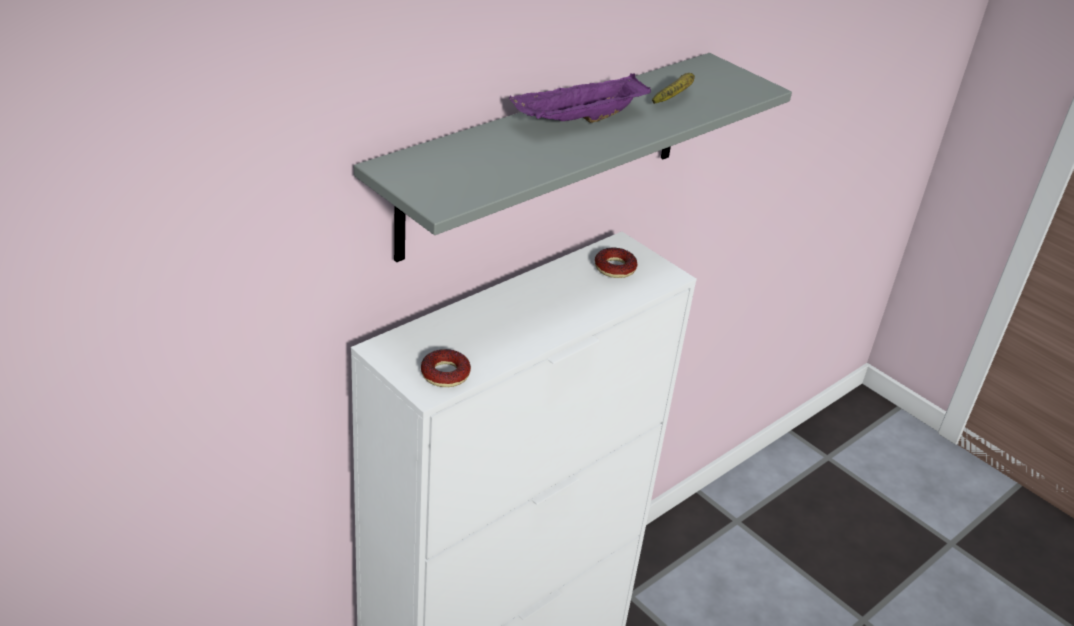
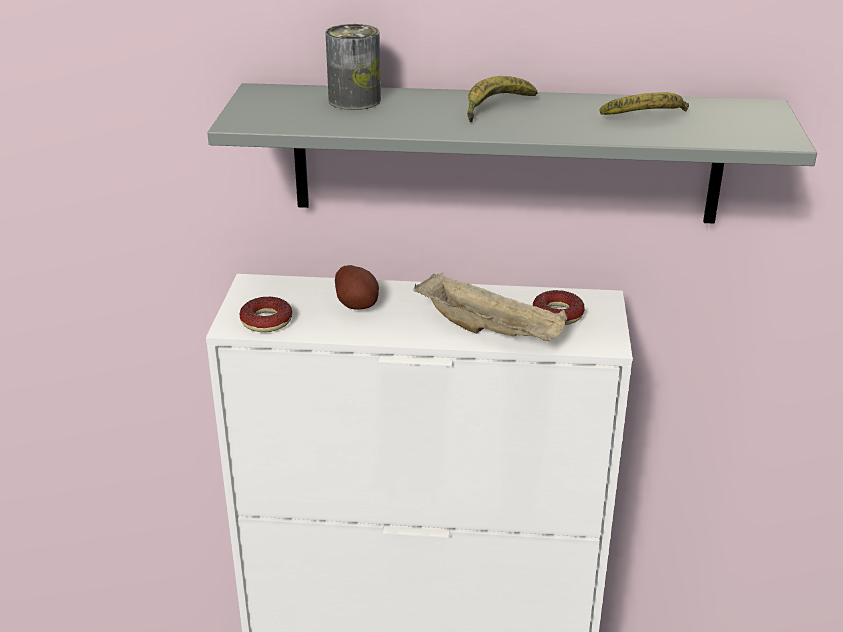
camera: 50 degrees right, 5 degrees down
(477, 149) = (354, 100): none -> can
(483, 325) = (357, 303): none -> potato
(579, 121) = (495, 108): purple tray -> banana
(598, 301) = (491, 331): none -> beige tray

